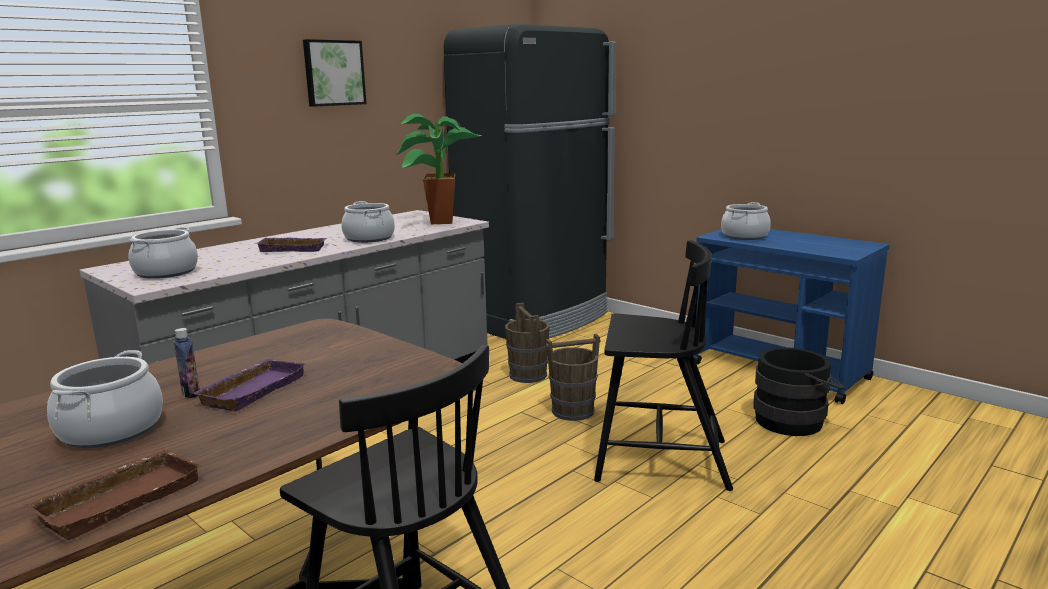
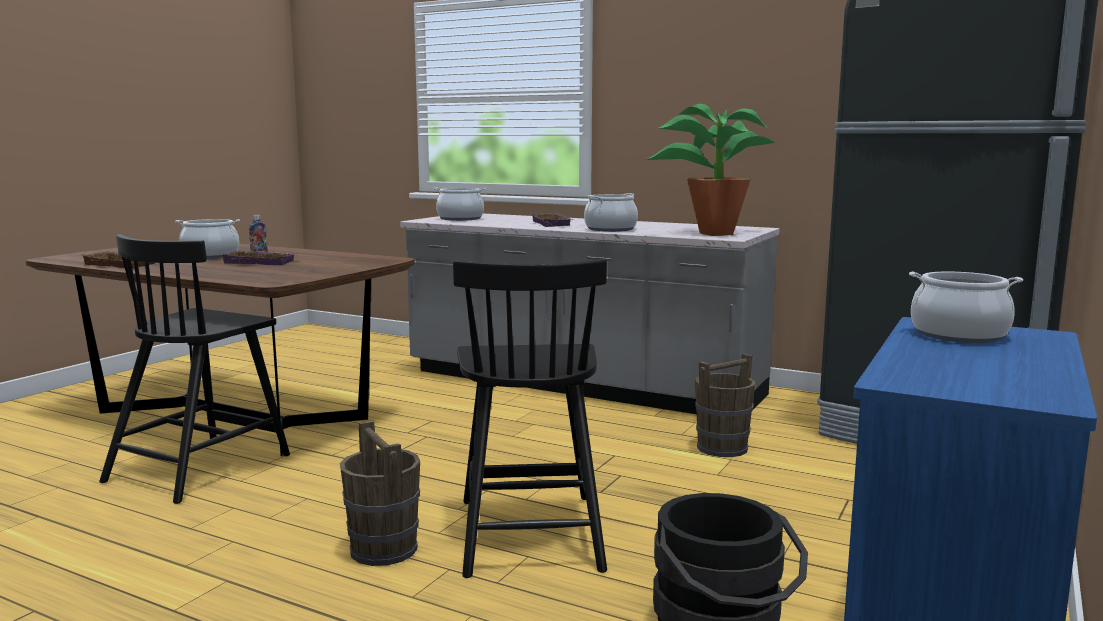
camera: 75 degrees right, 5 degrees down
(333, 73) = (714, 64): picture -> none
(573, 411) = (635, 479): brown bucket -> brown bucket (383, 550)

